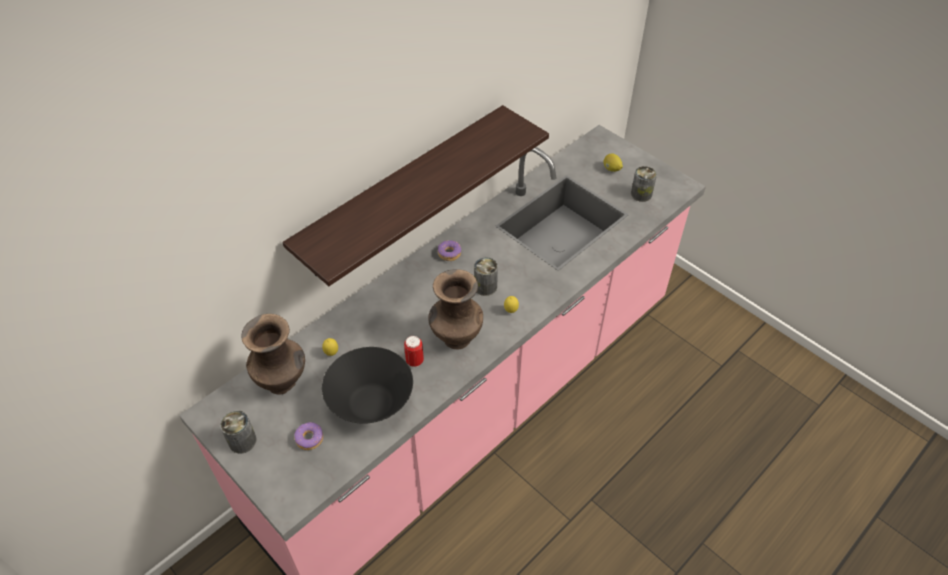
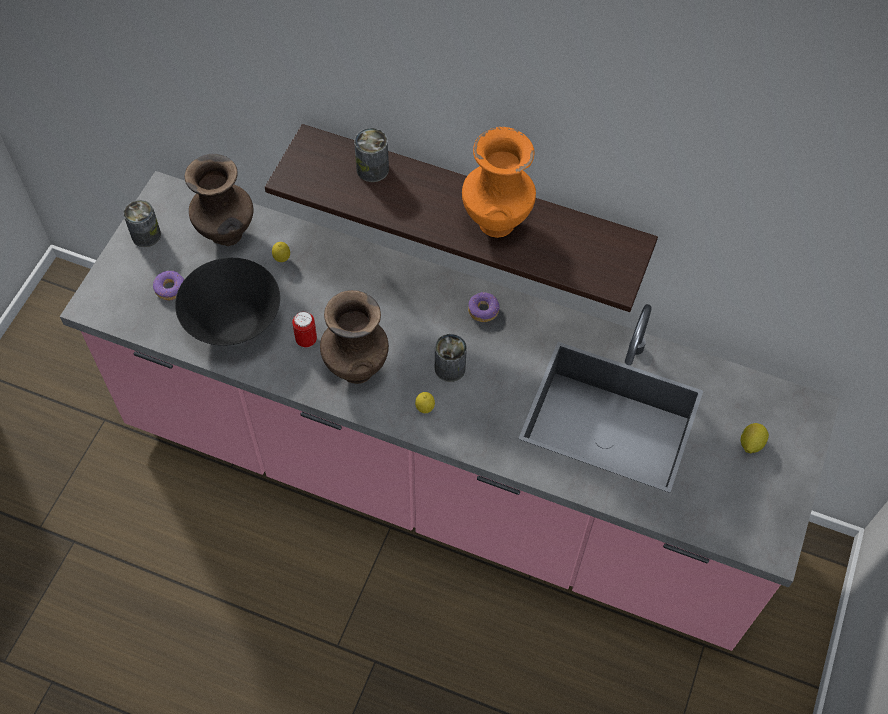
camera: 65 degrees right, 10 degrees up
(445, 169) = (496, 221): none -> orange vase
(641, 194) = (721, 497): can -> can (372, 169)

